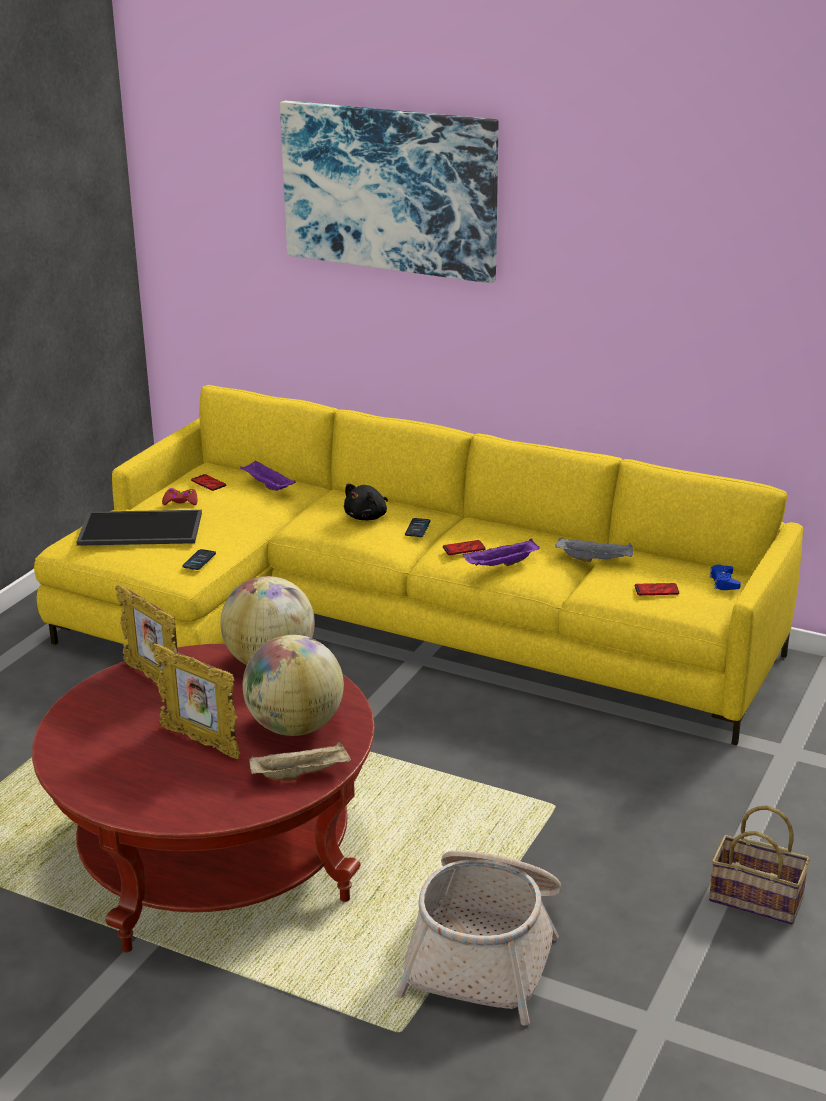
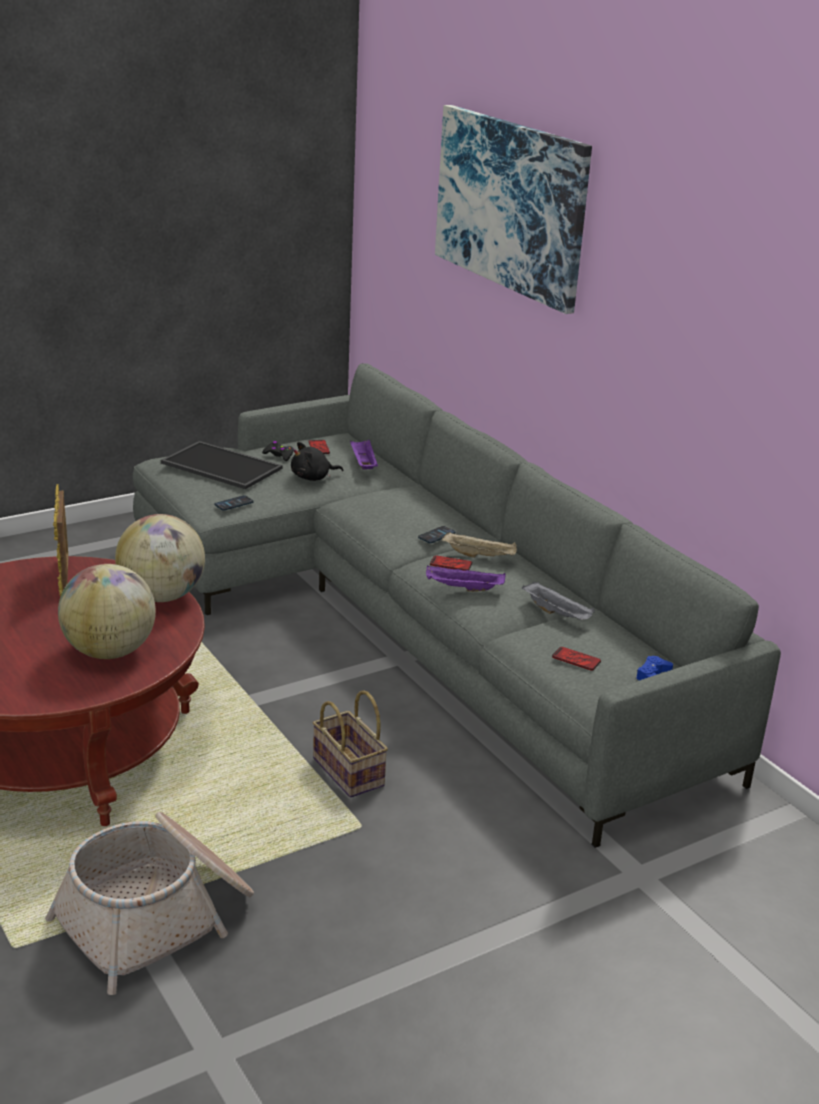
camera: 30 degrees right, 0 degrees up
(180, 501) = (279, 455): red game controller -> black game controller
(201, 742) = (29, 635): picture frame -> none
(302, 774) = (62, 689): beige tray -> beige tray (480, 556)
(367, 517) = (407, 512): black plush toy -> black plush toy (313, 477)
(396, 626) = (414, 625): yellow sofa -> grey sofa
(758, 899) = (442, 994): basket -> basket (350, 772)

